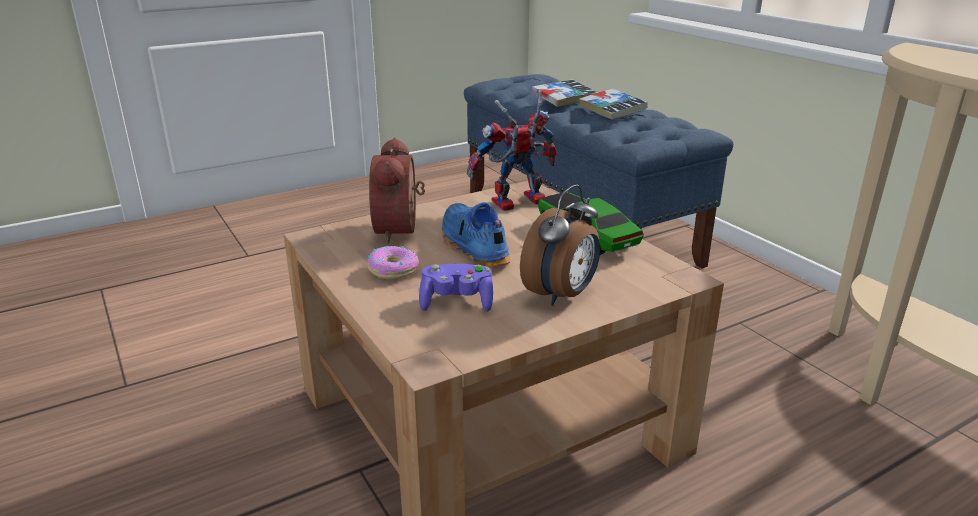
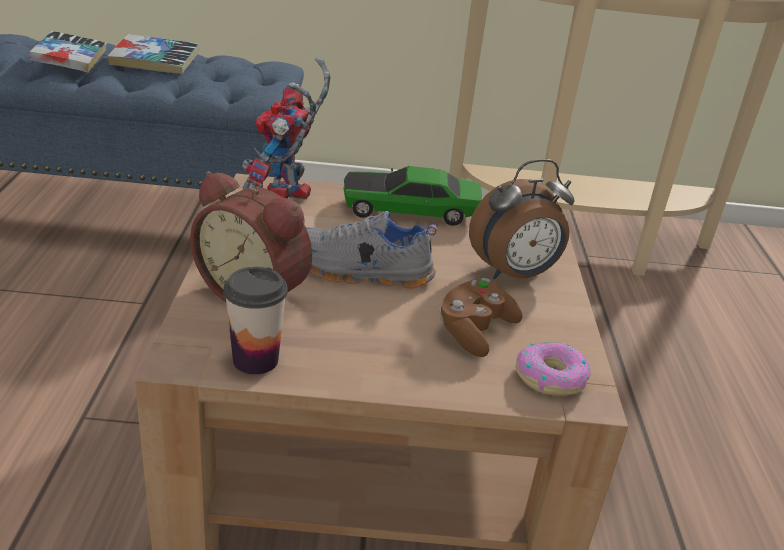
camera: 60 degrees left, 5 degrees up
(334, 252) = (255, 360): none -> cup
(393, 269) = (356, 338): donut -> donut (550, 377)
(457, 302) = (475, 331): purple game controller -> brown game controller
(472, 247) = (360, 272): blue shoe -> grey shoe
(562, 295) = (514, 274): alarm clock -> alarm clock turned 90 degrees clockwise

